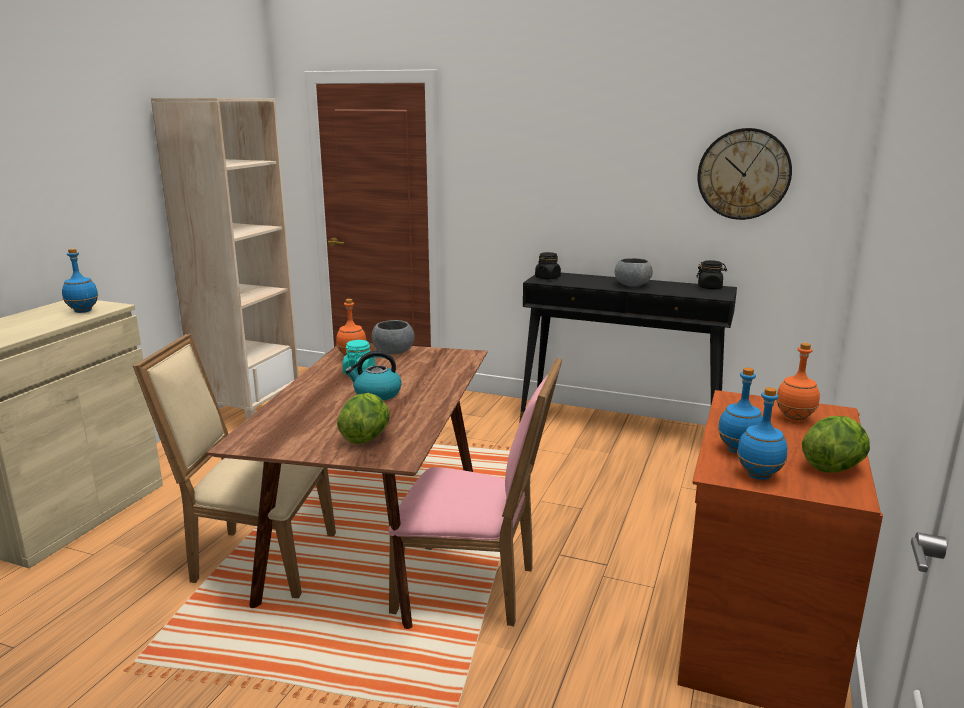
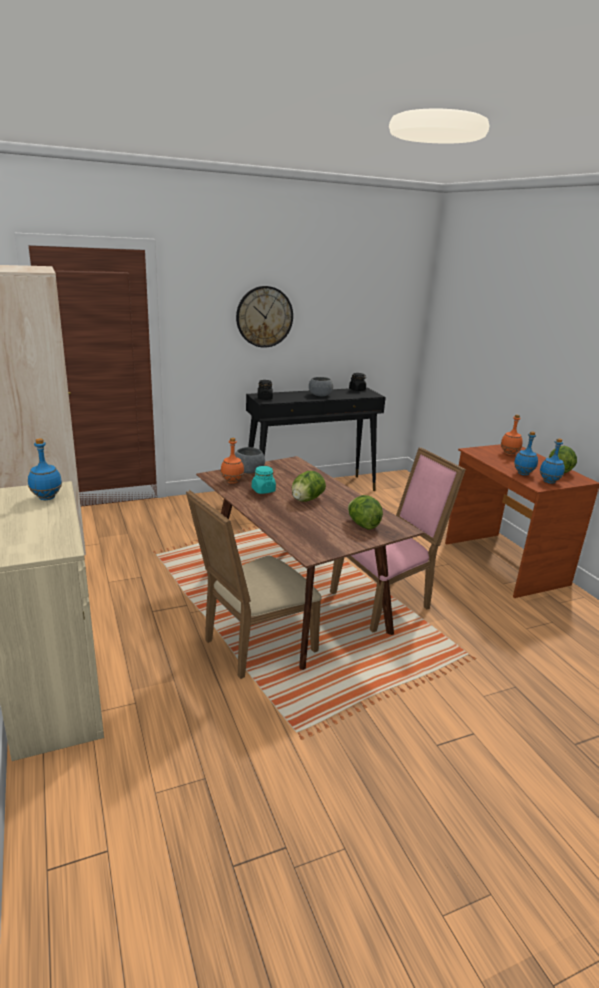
camera: 45 degrees left, 5 degrees up
(376, 394) = (306, 500): kettle -> lettuce
(743, 174) = (368, 317): wall clock -> wall clock (264, 317)

